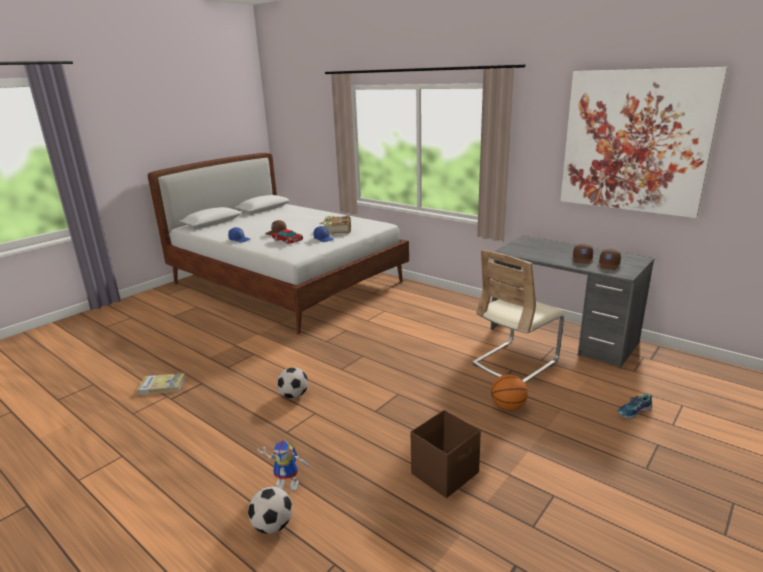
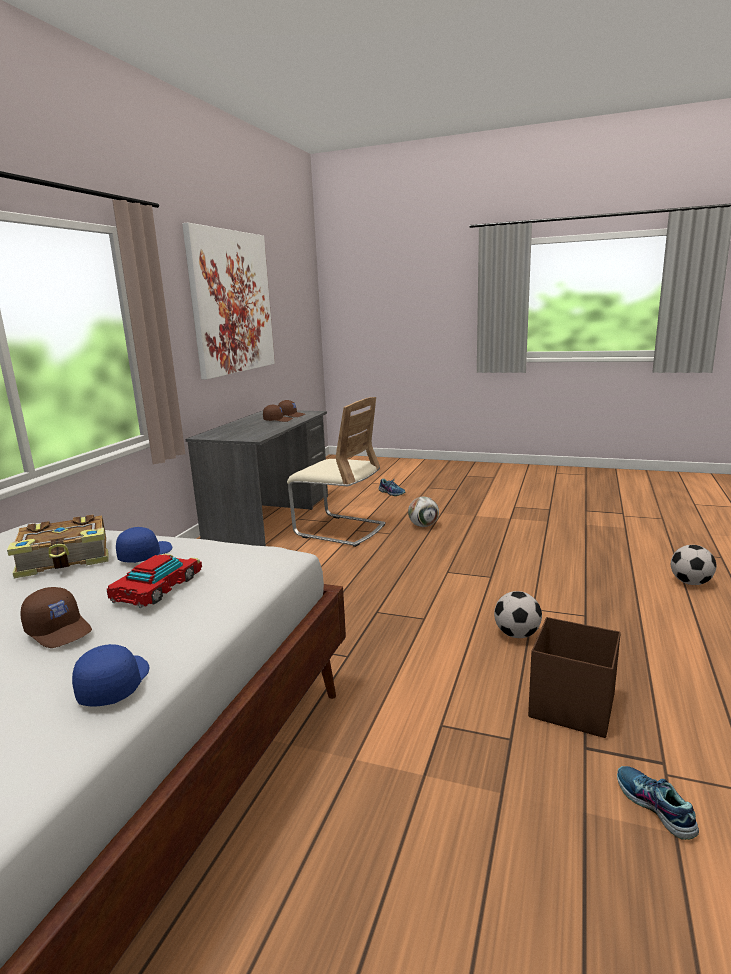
camera: 110 degrees left, 5 degrees down
(162, 386) = (654, 807): book -> shoe
(290, 483) = (642, 590): toy robot -> none
(445, 473) = (537, 535): brown storage box -> brown storage box (570, 706)
(508, 407) = (423, 526): basketball -> football

